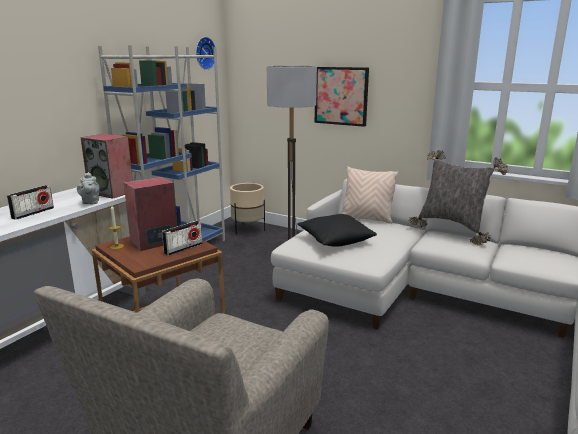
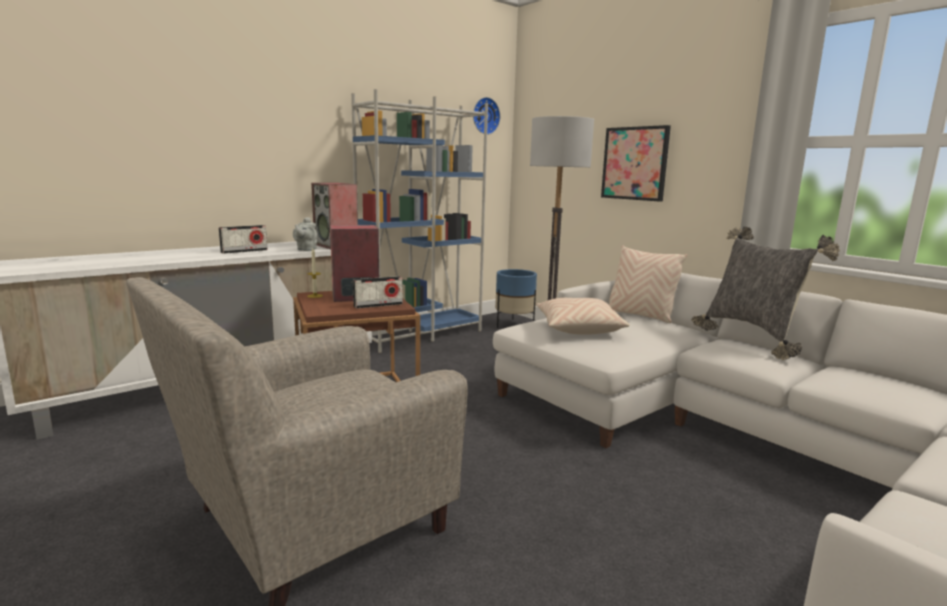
camera: 20 degrees right, 5 degrees down
(248, 230) = (514, 325): beige planter -> blue planter
(335, 240) = (578, 329): black pillow -> beige pillow

